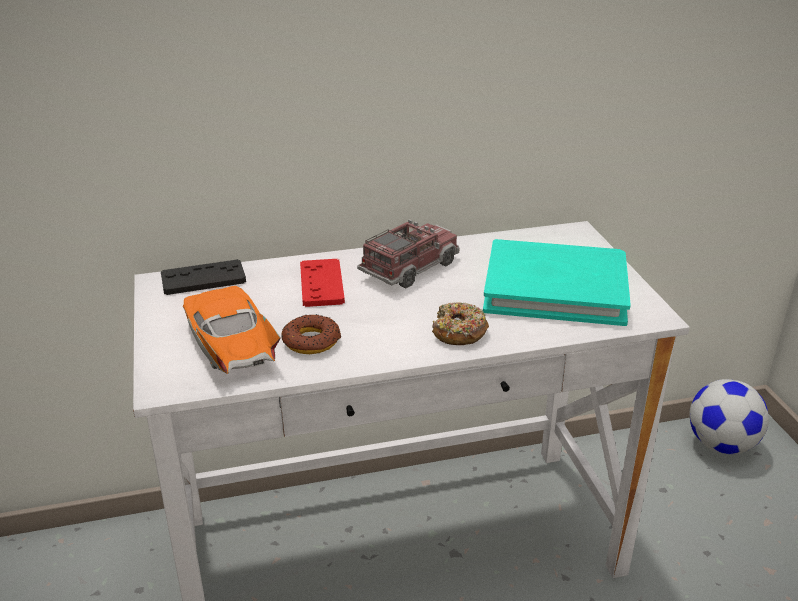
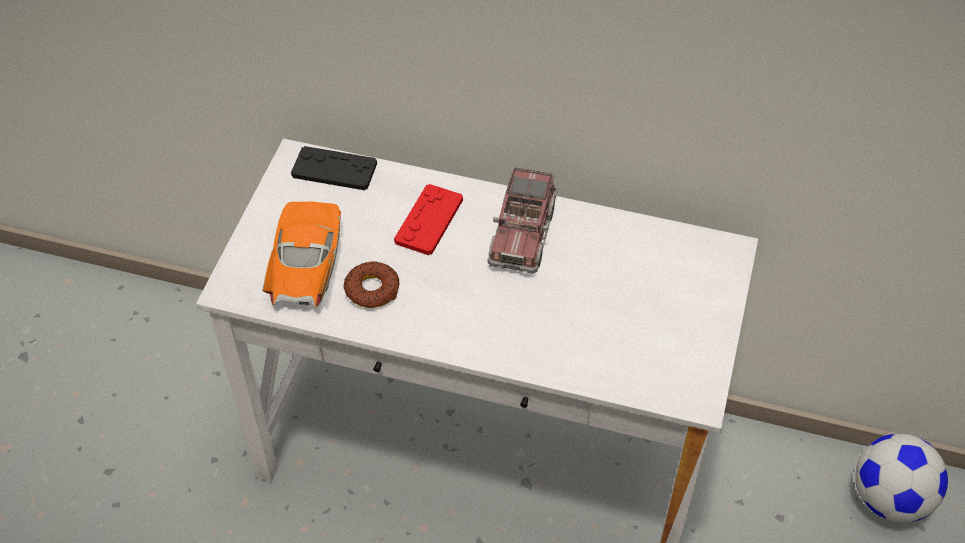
camera: 30 degrees right, 20 degrees up
(410, 268) = (522, 233): toy truck -> toy truck turned 120 degrees clockwise
(459, 332) = (502, 336): donut -> none
(555, 288) = (636, 321): turquoise book -> none

